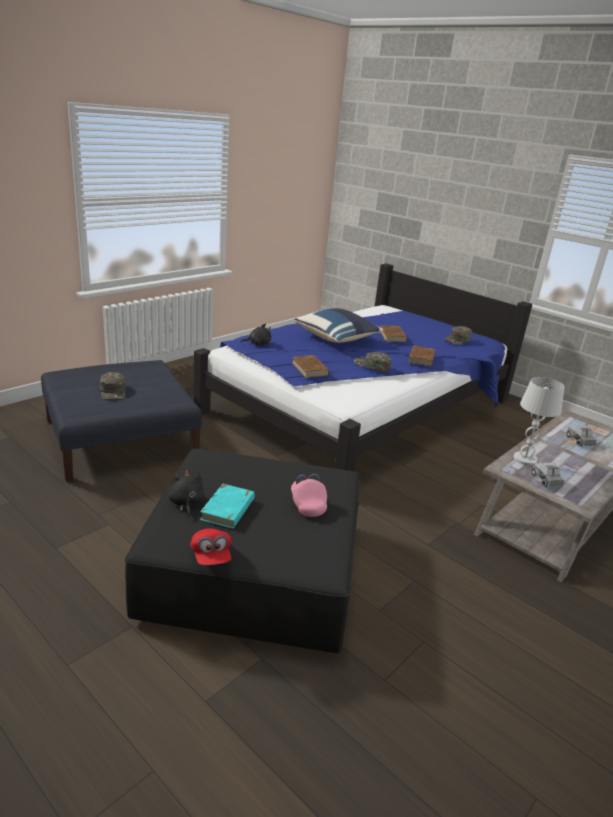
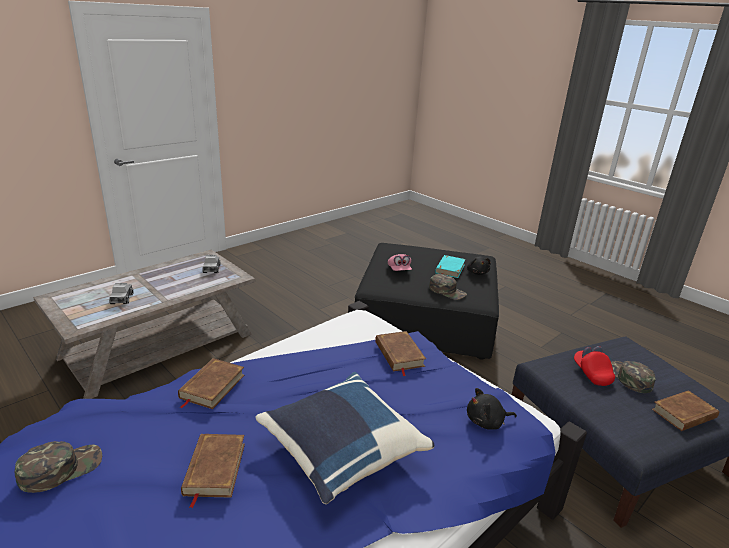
camera: 175 degrees left, 0 degrees up
(100, 372) = (684, 414): none -> brown book
(211, 556) = (451, 251): red cap -> red cap (591, 374)
(372, 365) = (306, 367): green cap -> green cap (447, 291)
(524, 459) = (208, 283): white table lamp -> none

